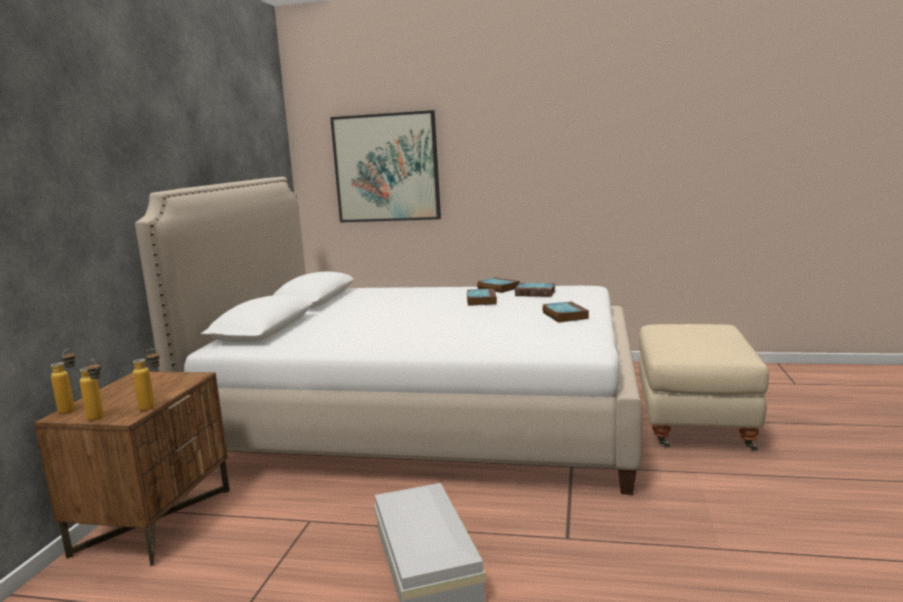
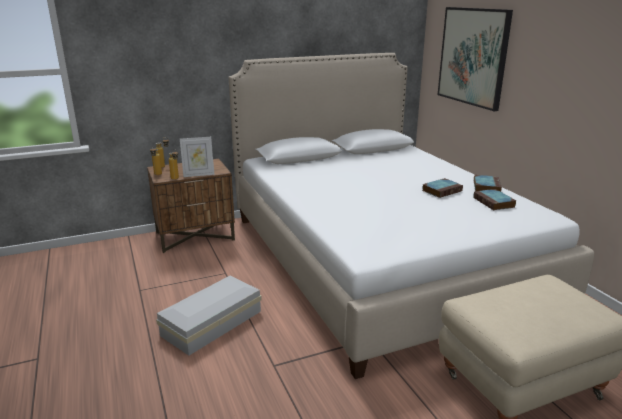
camera: 55 degrees right, 10 degrees up
(172, 391) = (198, 174): none -> picture frame
(564, 315) = (441, 227): book -> none

